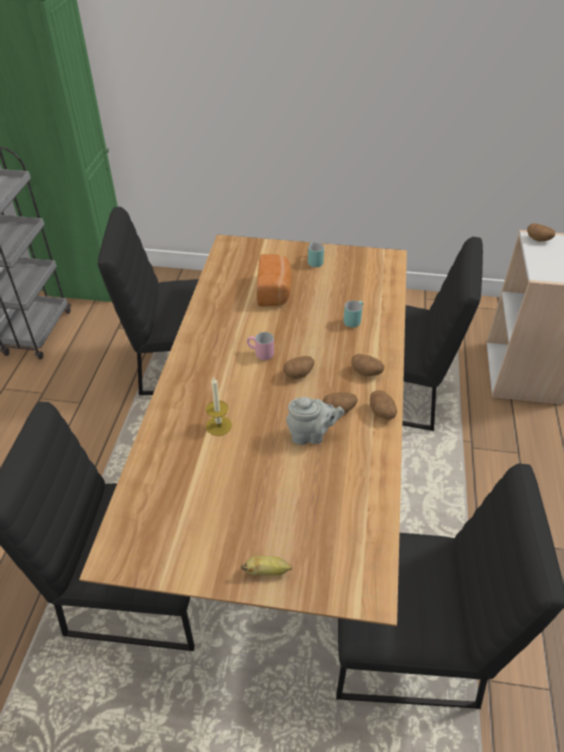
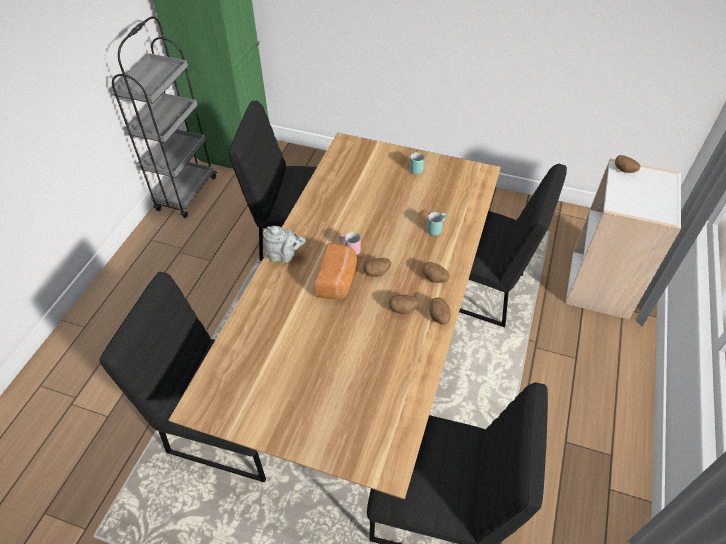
camera: 10 degrees right, 5 degrees up
(218, 425) = (301, 309): candle -> none
(267, 571) = (312, 438): banana -> none
(274, 291) = (374, 193): bread -> bread (338, 281)
(311, 435) = (374, 328): grey teapot -> grey teapot (284, 256)

